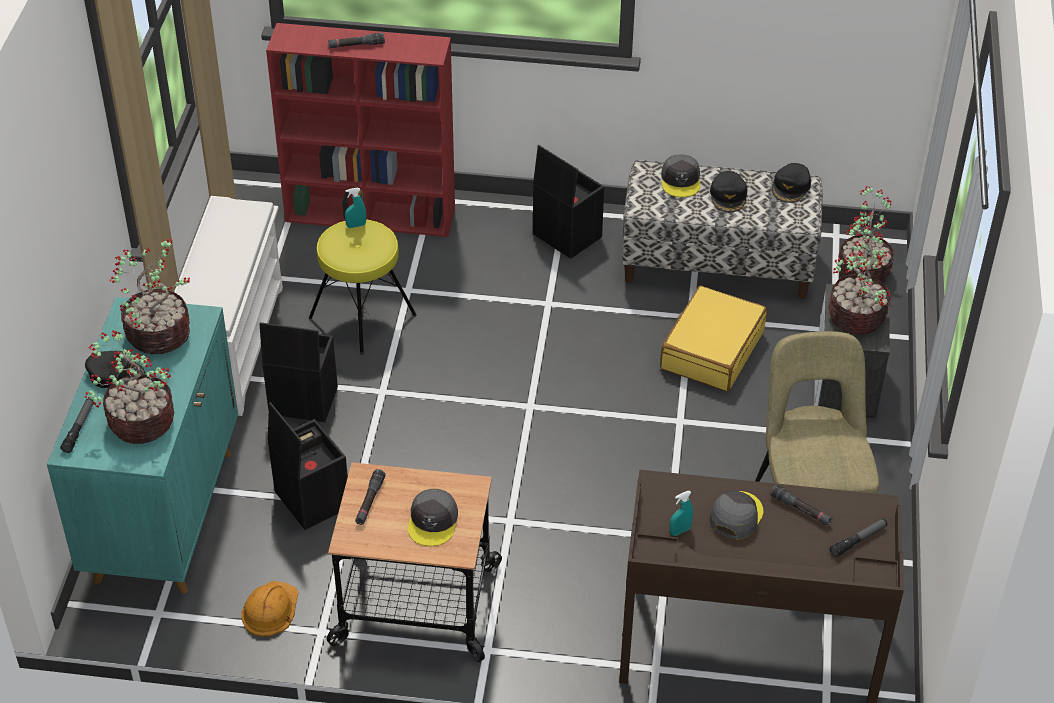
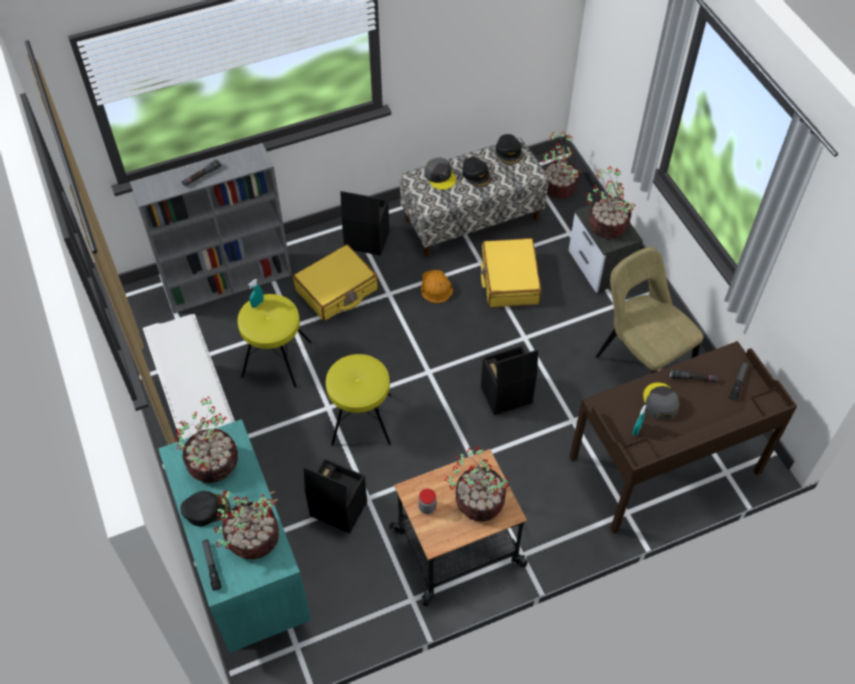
camera: 30 degrees left, 10 degrees up
(270, 609) = (368, 602): orange hard hat -> orange hard hat (435, 287)
(302, 401) = (280, 441): black storage box -> black storage box (505, 395)
(370, 501) = (427, 507): black flashlight -> jar
(372, 215) = (229, 281): red bookcase -> grey bookcase
(410, 420) = (361, 419): none -> yellow stool
(433, 521) = (478, 500): grey cap -> potted plant
(488, 274) = (336, 290): none -> yellow suitcase

